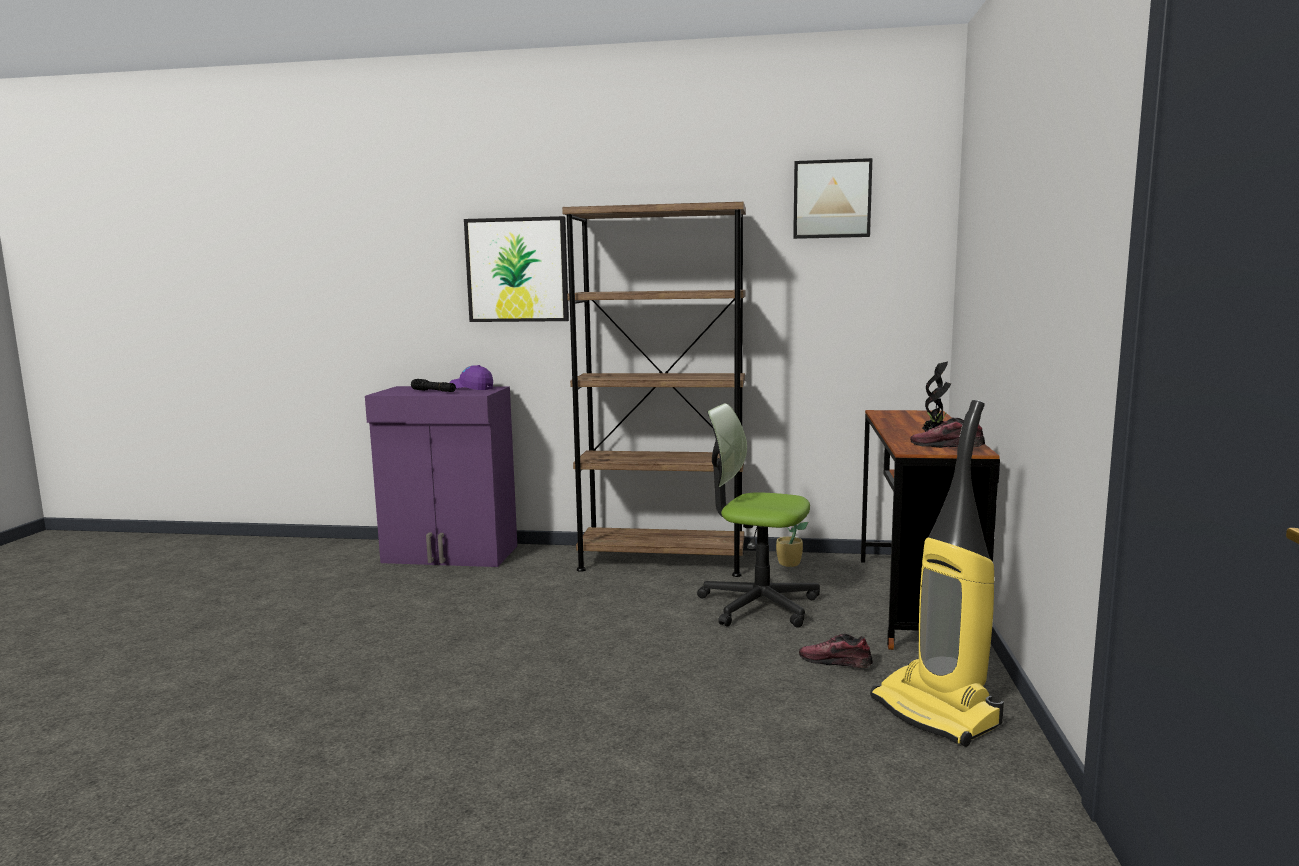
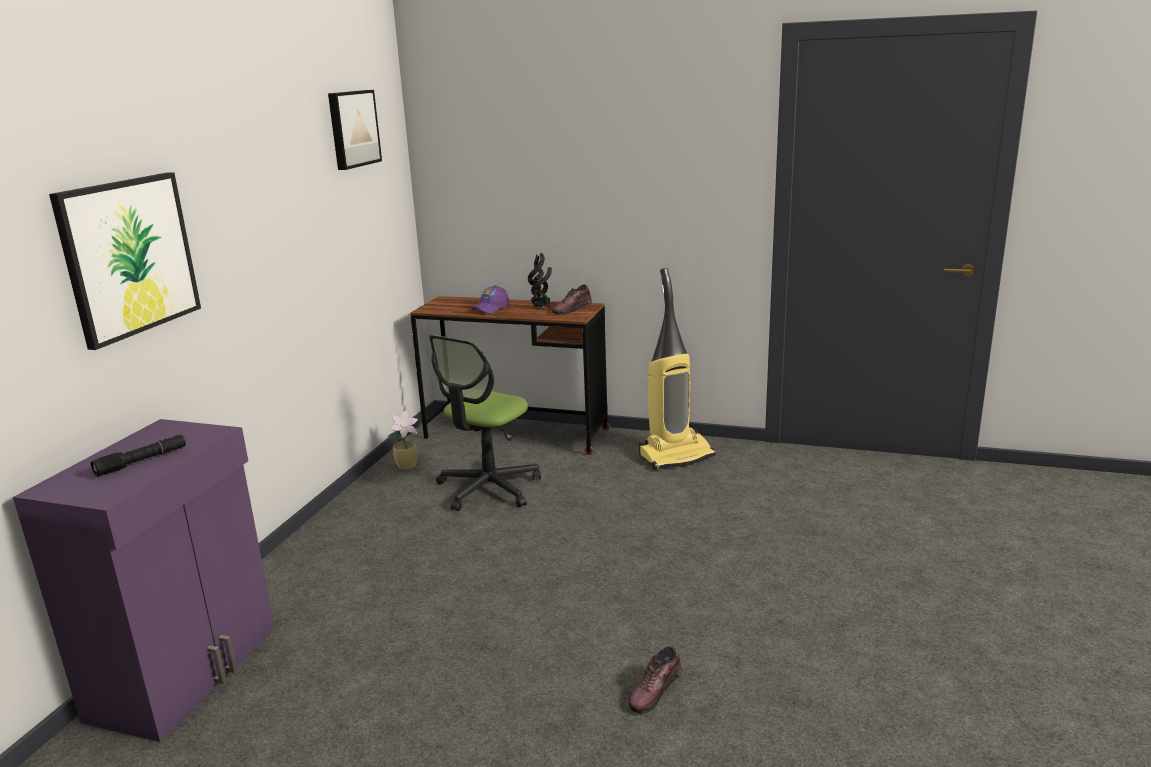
camera: 80 degrees left, 10 degrees up
(471, 388) = (147, 439): purple cap -> purple cap (490, 308)
(662, 561) = (349, 523): brown bookcase -> none
(836, 662) = (602, 474): shoe -> shoe (655, 690)

